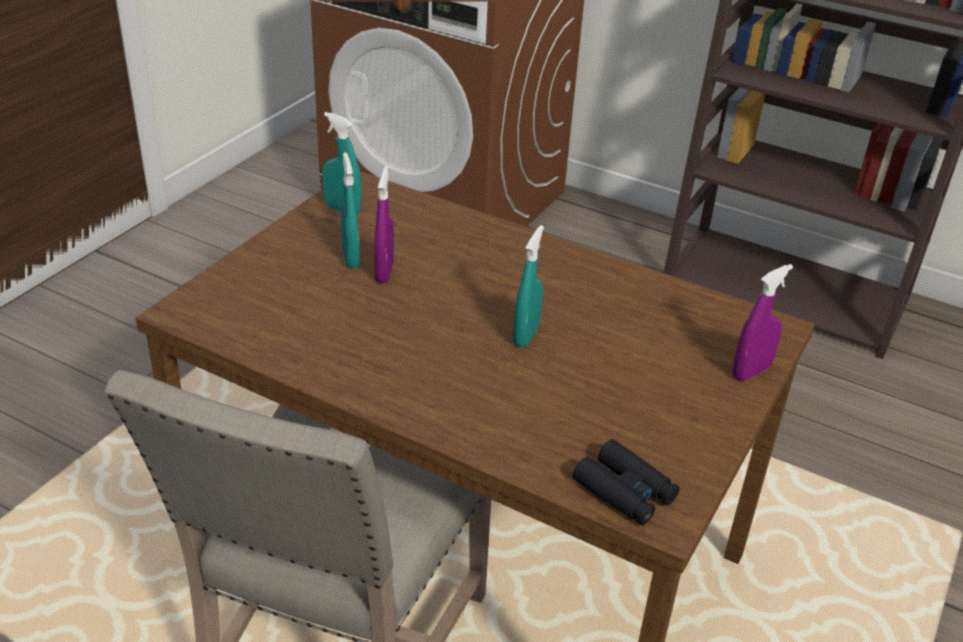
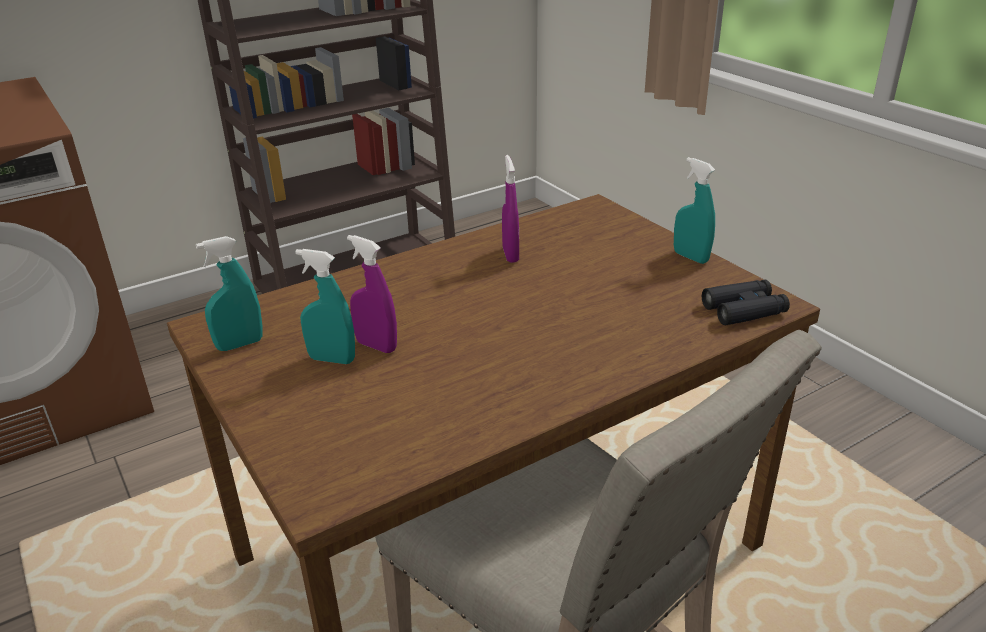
camera: 60 degrees left, 5 degrees down
(526, 336) = (532, 300): turquoise spray bottle -> turquoise spray bottle (690, 257)
(751, 371) = (637, 228): purple spray bottle -> purple spray bottle (510, 255)

